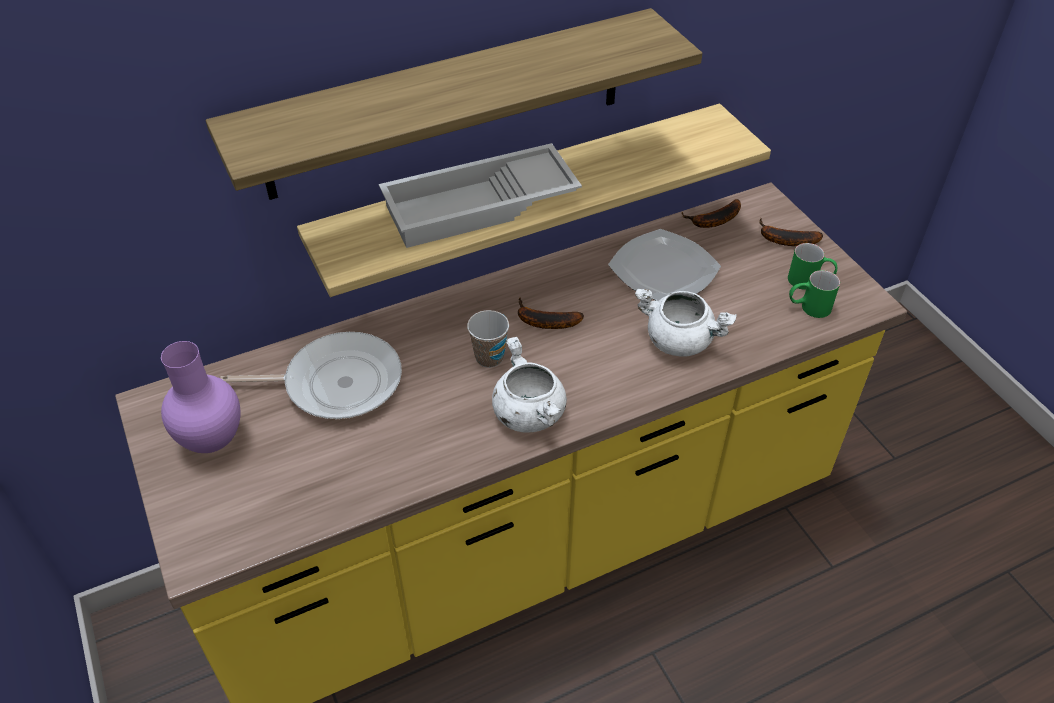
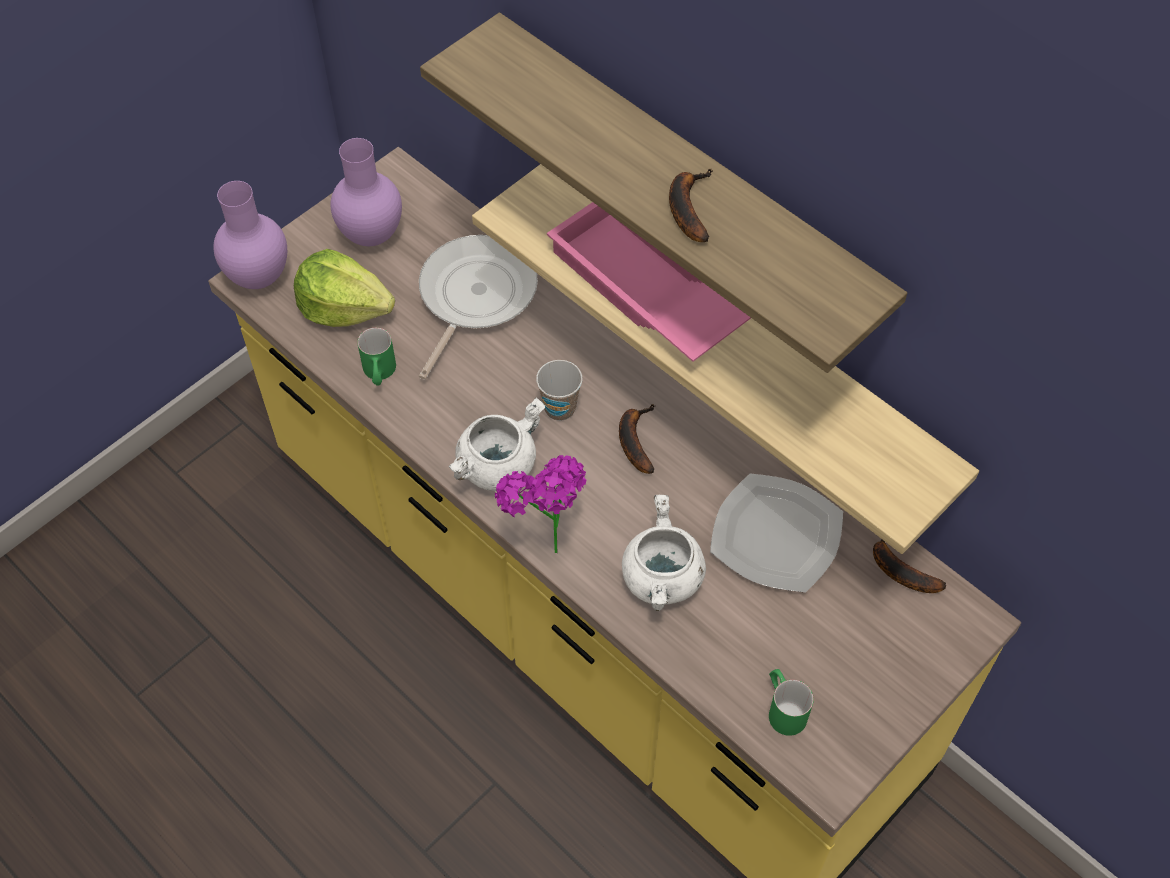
camera: 70 degrees right, 10 degrees up
(199, 550) = (257, 278): none -> purple vase
(286, 483) = (344, 307): none -> lettuce
(336, 383) = (474, 296): frying pan -> frying pan turned 135 degrees counterclockwise
(480, 207) = (645, 290): white tray -> pink tray
(616, 401) = (545, 540): none -> potted plant
(784, 240) = (902, 659): banana -> banana (687, 207)
(809, 281) = (834, 702): green mug -> green mug (379, 374)

